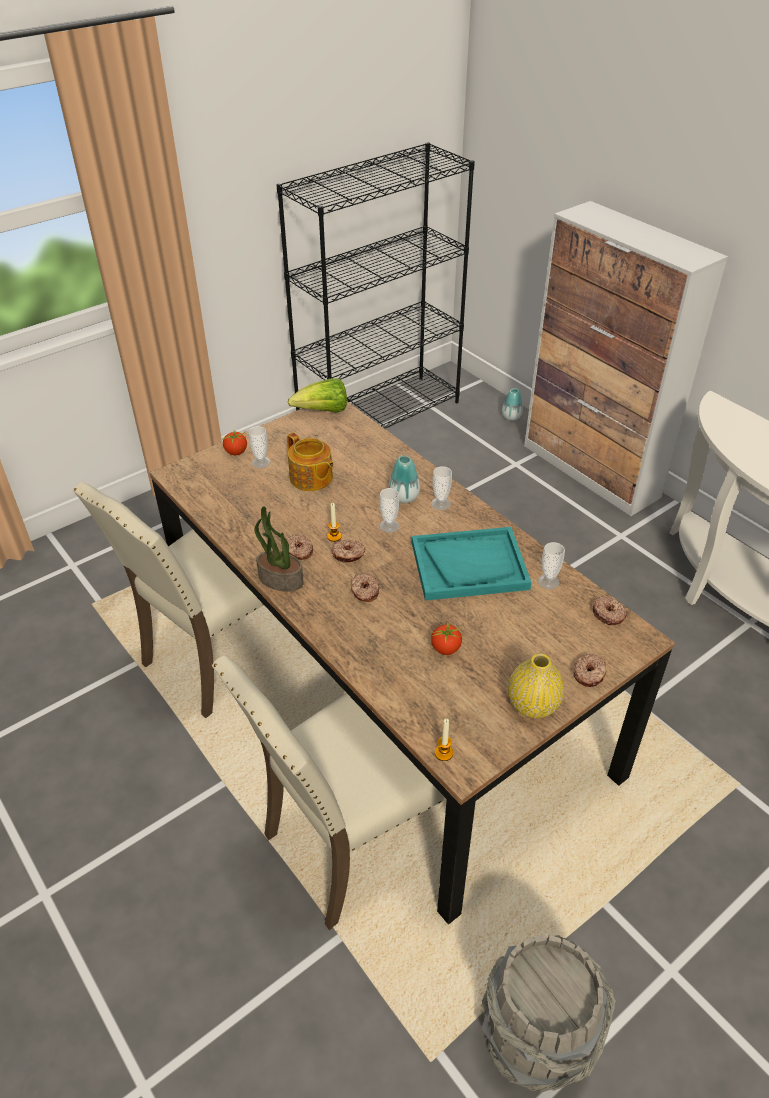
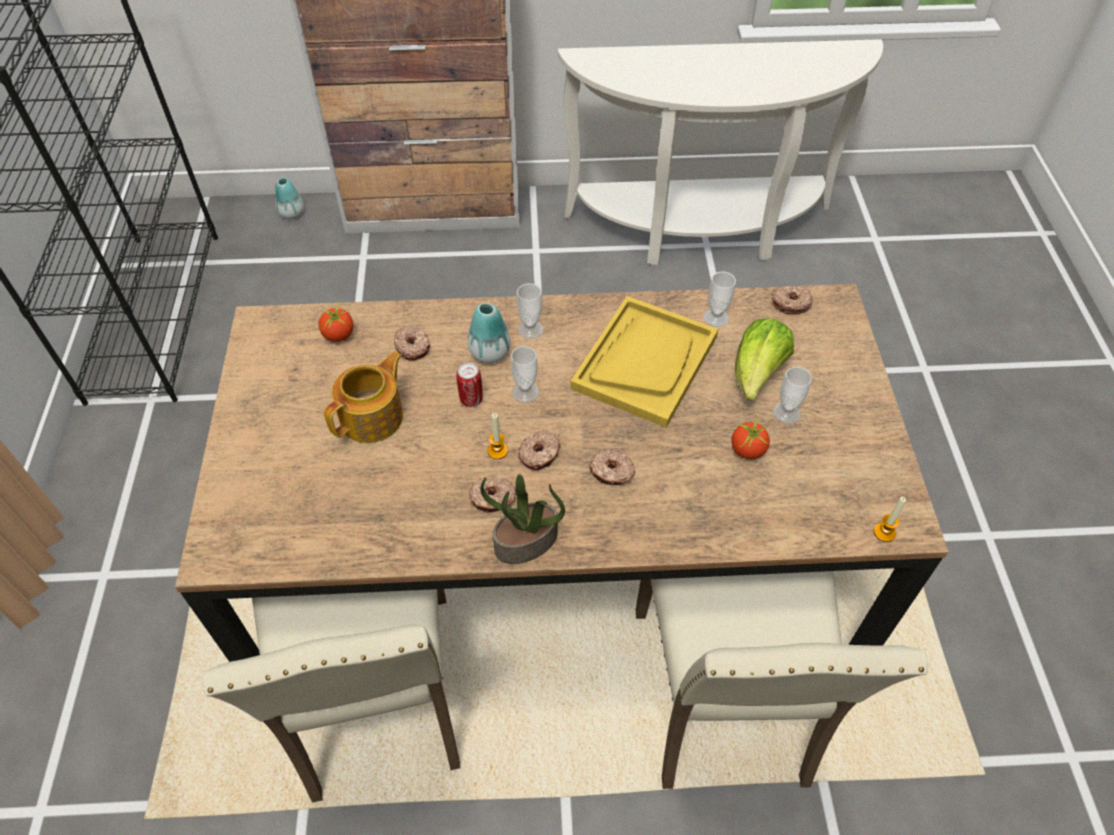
camera: 55 degrees left, 10 degrees up
(236, 452) = (240, 465): tomato -> tomato (339, 335)
(261, 462) = (289, 451): cup -> cup (786, 412)
(311, 478) = (373, 417): teapot -> teapot turned 45 degrees counterclockwise
(323, 412) = (257, 338): lettuce -> lettuce (757, 375)
(361, 507) = (471, 399): none -> can
(469, 565) = (645, 362): turquoise tray -> yellow tray
(532, 704) = (865, 427): yellow vase -> none
(536, 1036) = (998, 672): grey bucket -> none
(589, 674) = (855, 363): donut -> donut (413, 347)

